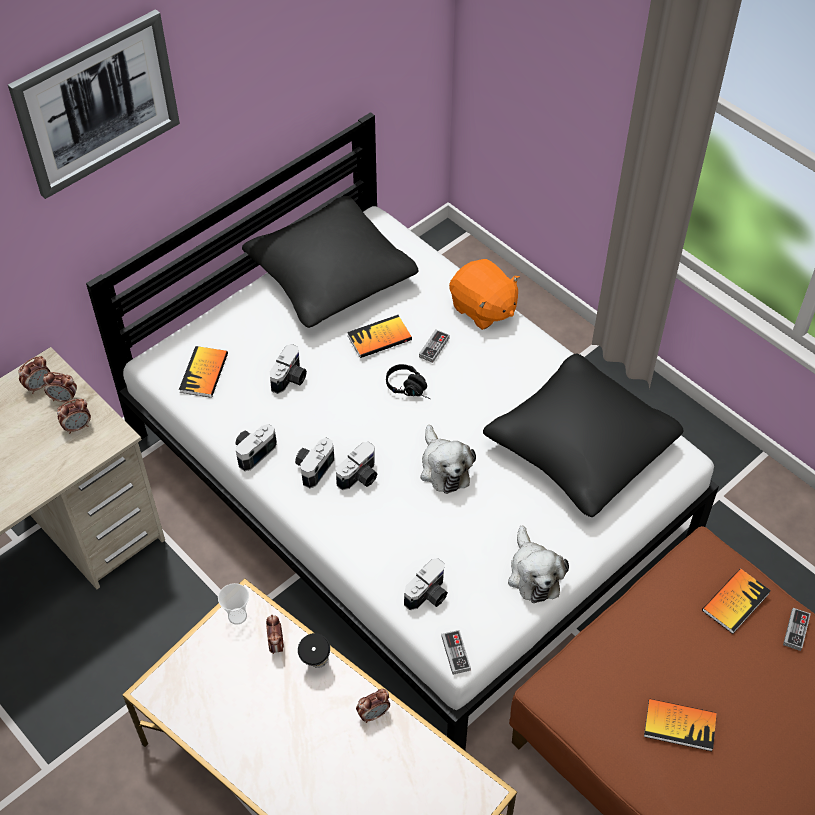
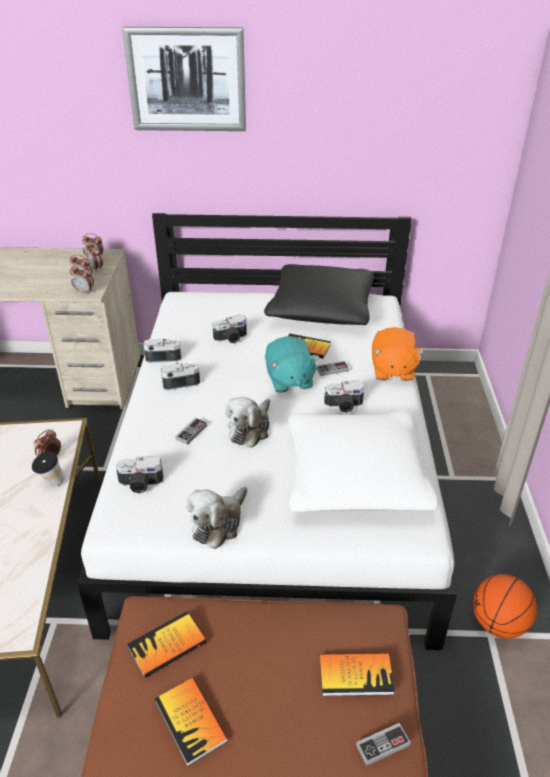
camera: 45 degrees right, 15 degrees down
(204, 373) = (193, 312): book -> book (167, 645)
(237, 616) = (55, 431): cup -> none
(360, 477) = (197, 402): camera -> camera (344, 406)
(373, 714) = (37, 532): alarm clock -> alarm clock (84, 292)
(411, 388) = (289, 380): black headphones -> turquoise plush toy
(455, 653) = (106, 527): game controller -> game controller (191, 432)
(580, 447) = (355, 477): black pillow -> white pillow
(716, 483) = (498, 624): none -> basketball

